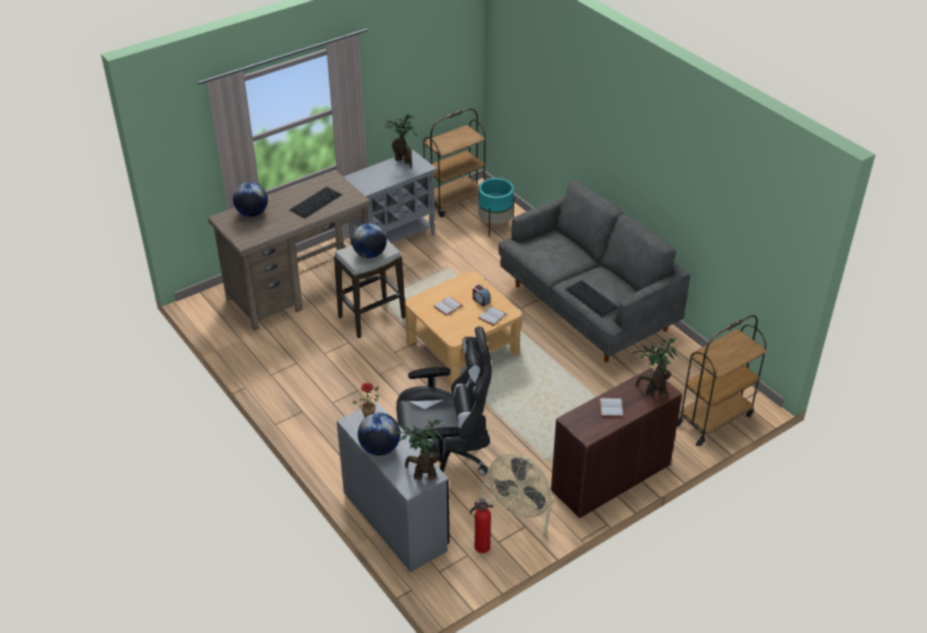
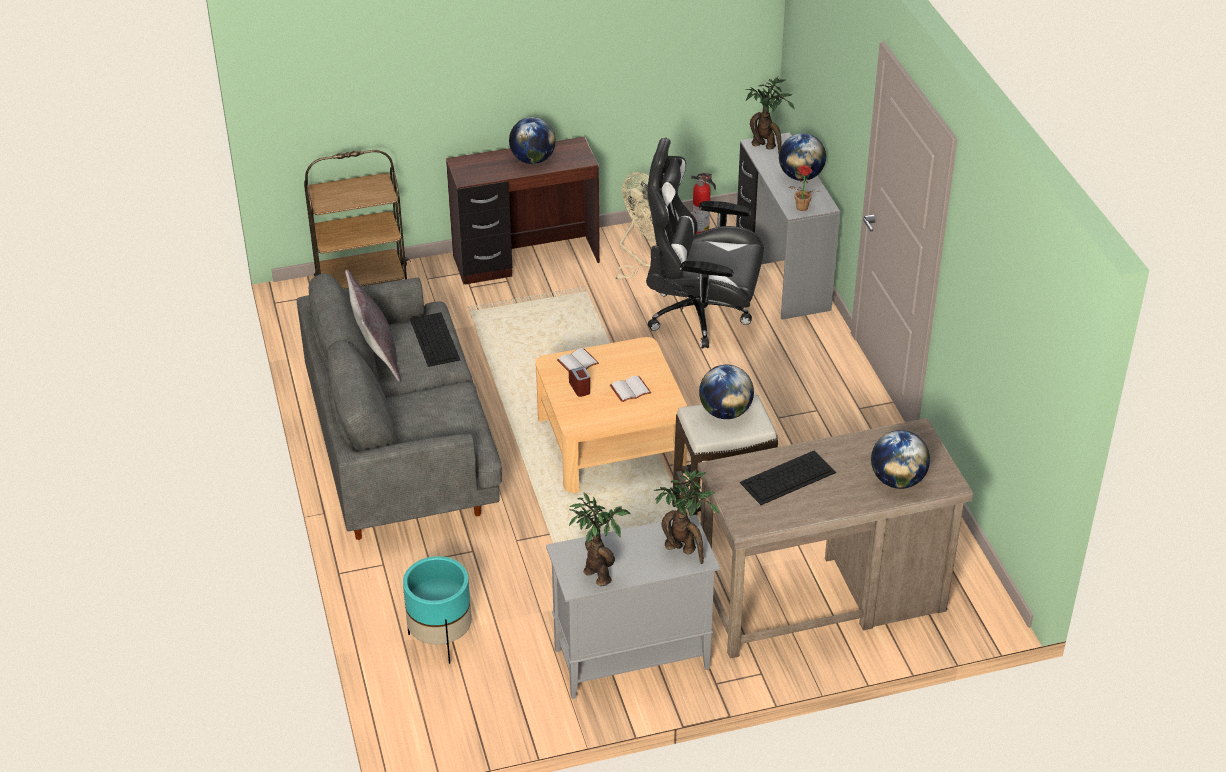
camera: 160 degrees left, 0 degrees up
(455, 202) = (479, 717): brown cart -> none
(612, 408) = (532, 160): white book -> globe
(618, 279) = (376, 357): none -> grey pillow
(652, 392) = (477, 164): potted plant -> potted plant (683, 550)

